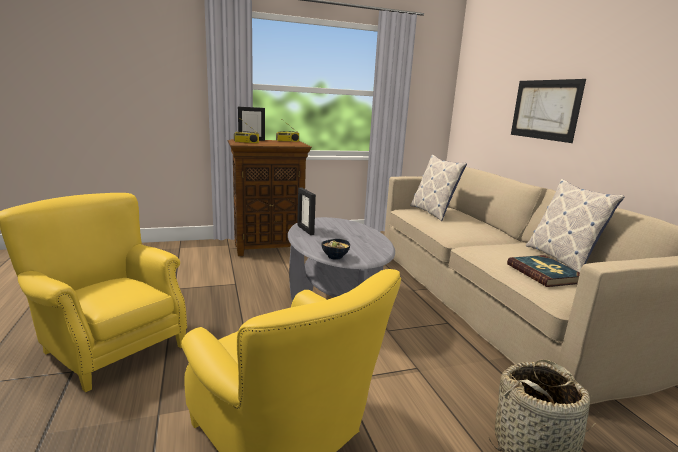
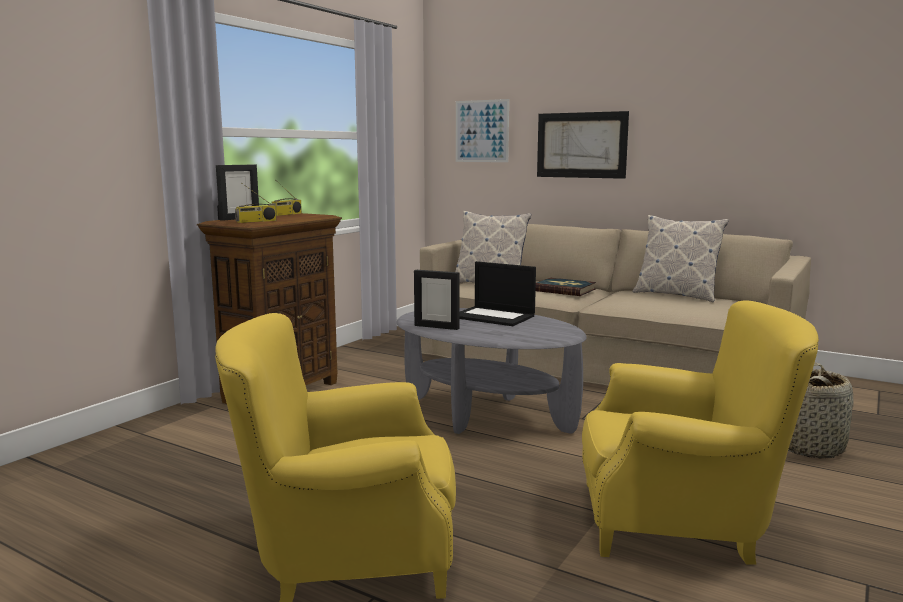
camera: 40 degrees left, 5 degrees down
(334, 257) = (539, 339): bowl -> none
(358, 233) = (494, 316): none -> laptop
(484, 94) = (481, 131): none -> picture
(544, 273) = (694, 307): book -> book (564, 290)

